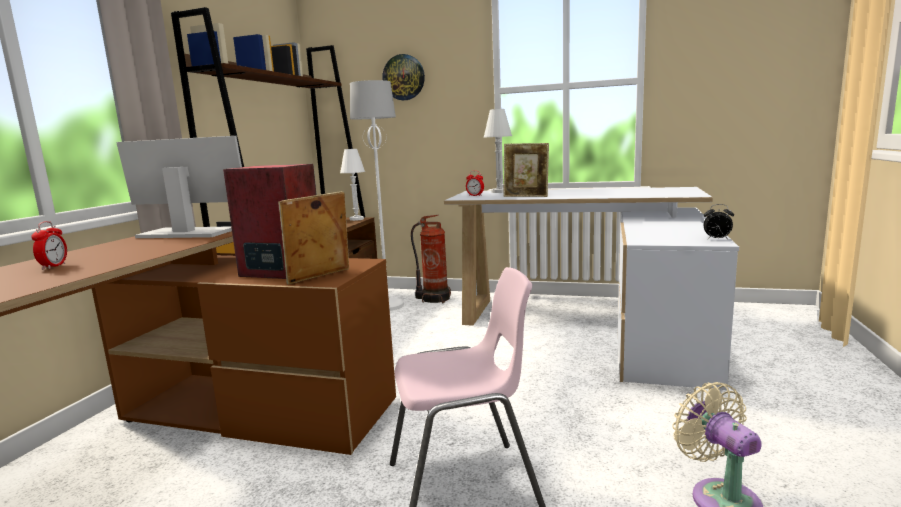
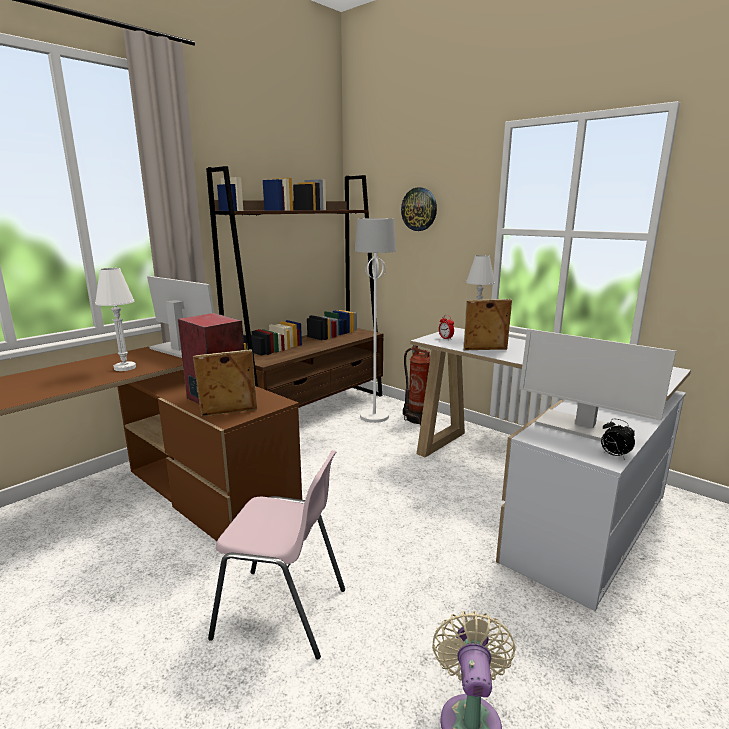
camera: 25 degrees right, 5 degrees up
(54, 266) = (72, 374): alarm clock -> none
(356, 219) = (366, 333): white table lamp -> white table lamp (125, 368)
(526, 196) = (485, 350): picture frame -> picture frame turned 135 degrees clockwise
(667, 232) = (582, 428): none -> monitor

